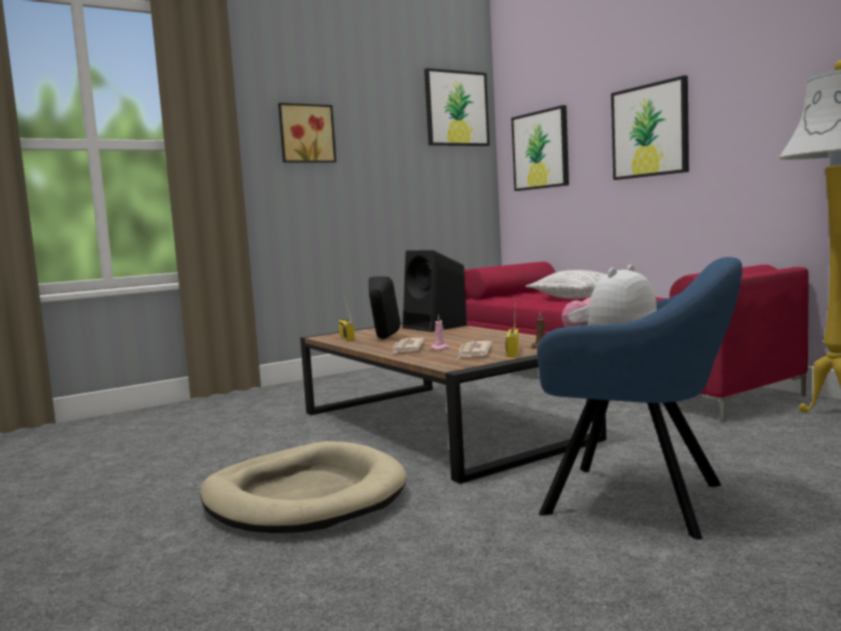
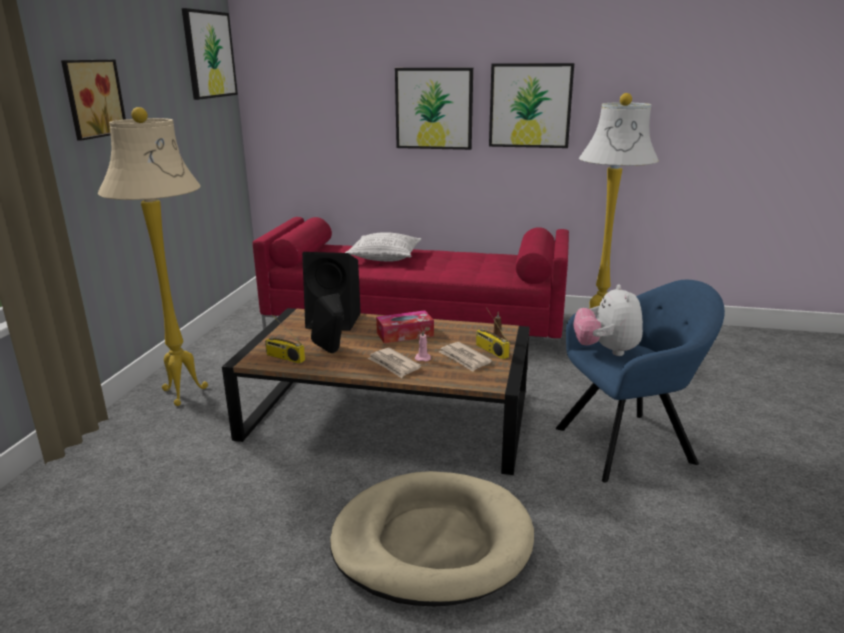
camera: 45 degrees left, 15 degrees up
(330, 386) = (184, 393): none -> beige floor lamp
(467, 337) = (405, 334): none -> tissue box
(540, 150) = (304, 107): picture -> picture (530, 106)

